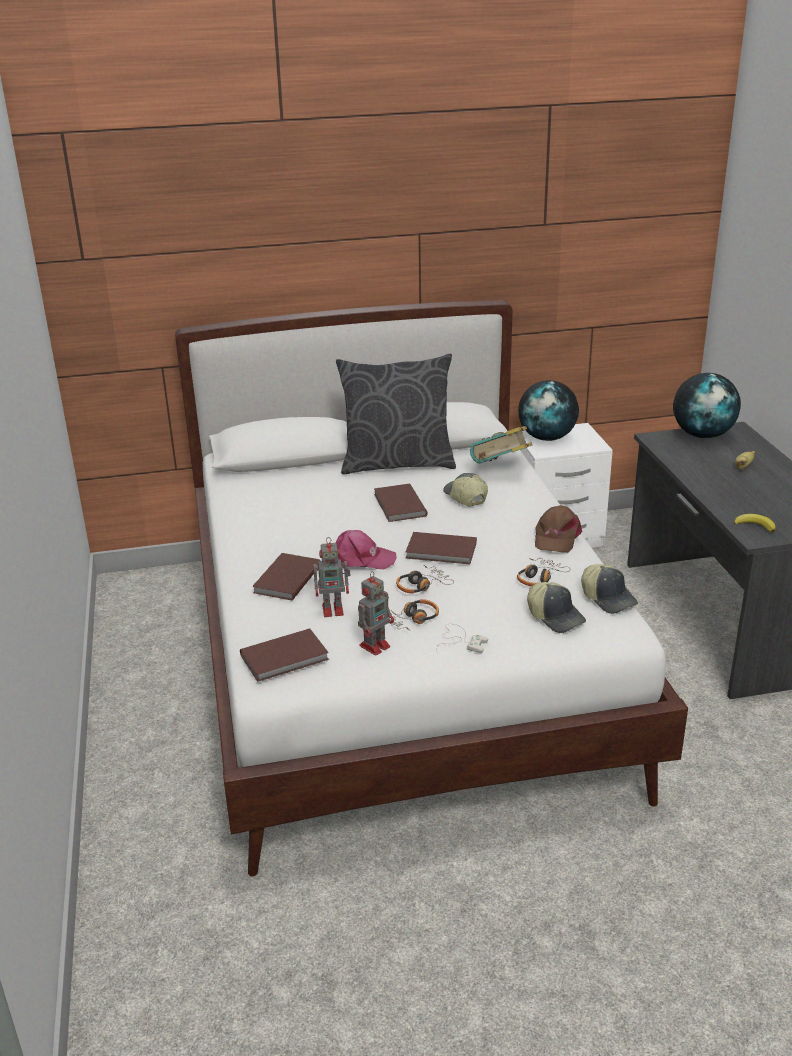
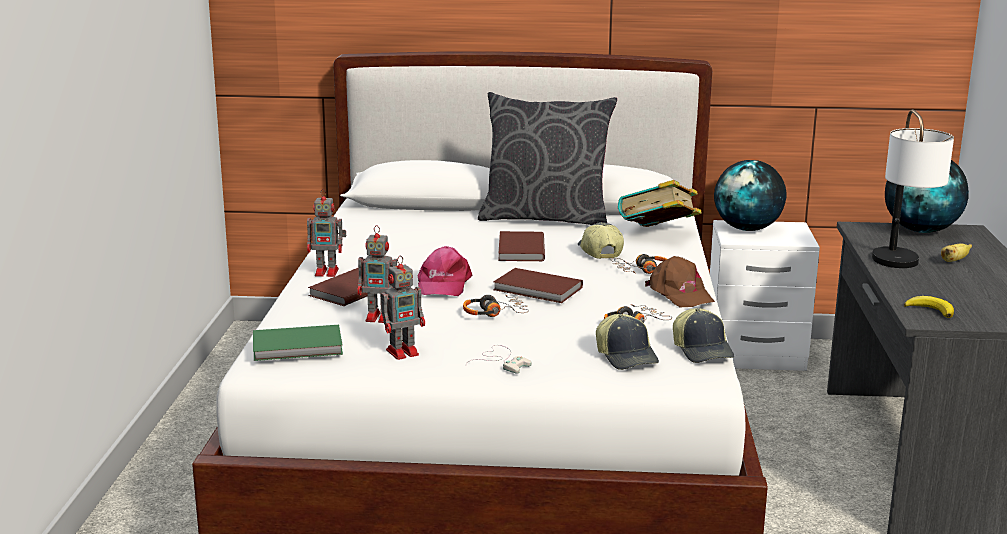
camera: 15 degrees right, 10 degrees down
(251, 560) = (328, 272): none -> toy robot
(286, 658) = (299, 347): brown book -> green book
(361, 559) = (443, 284): pink cap -> pink cap turned 75 degrees clockwise
(411, 620) = (460, 338): headphones -> headphones (642, 271)
(556, 537) = (680, 294): brown cap -> brown cap turned 60 degrees counterclockwise
(709, 481) = (900, 268): none -> table lamp

